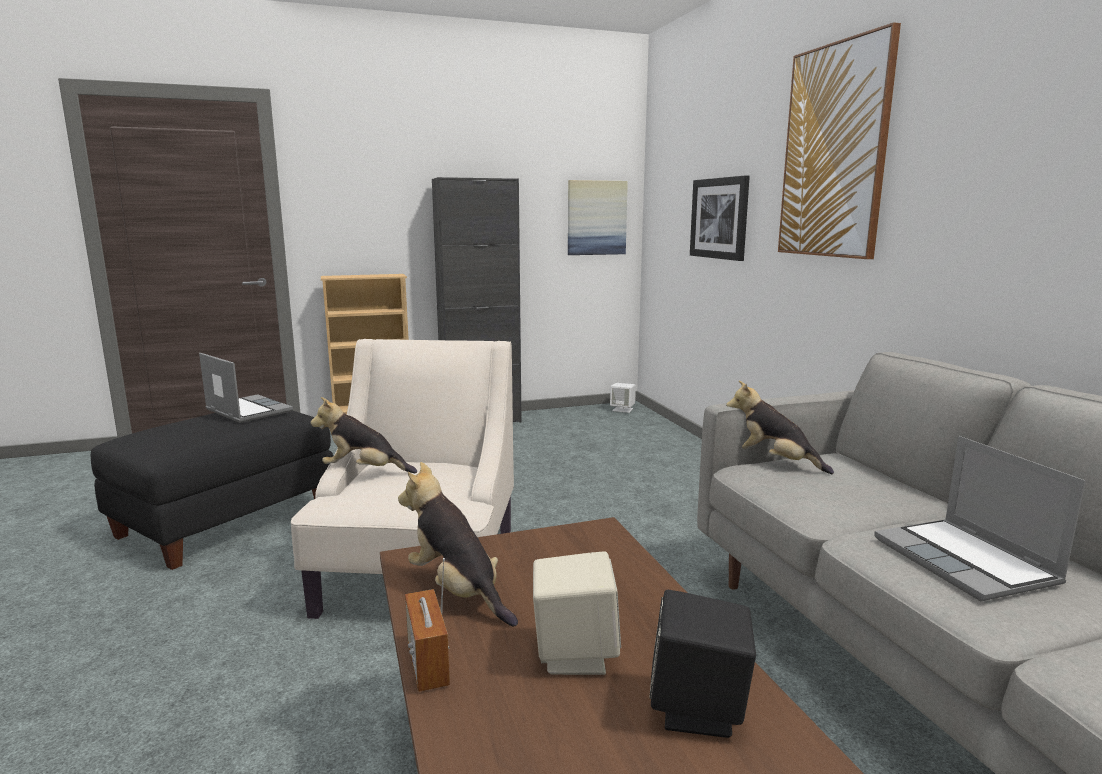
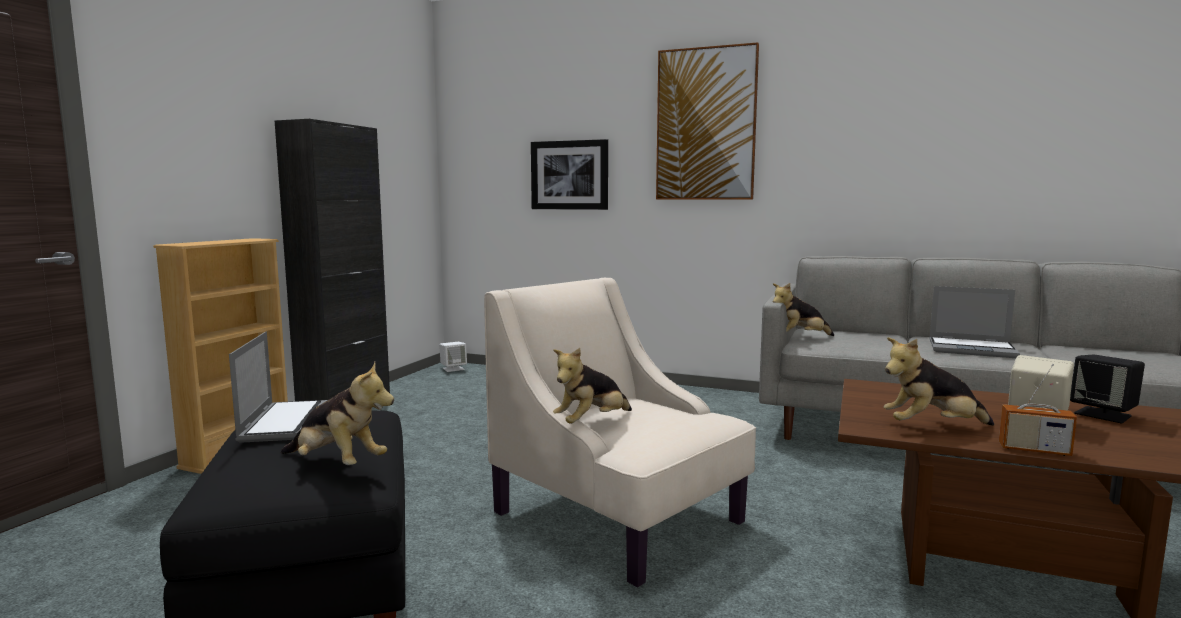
camera: 50 degrees left, 5 degrees down
(179, 440) = (337, 464): none -> plush toy
(247, 411) = (293, 423): laptop -> laptop turned 90 degrees clockwise
(596, 218) = (409, 175): picture -> none

